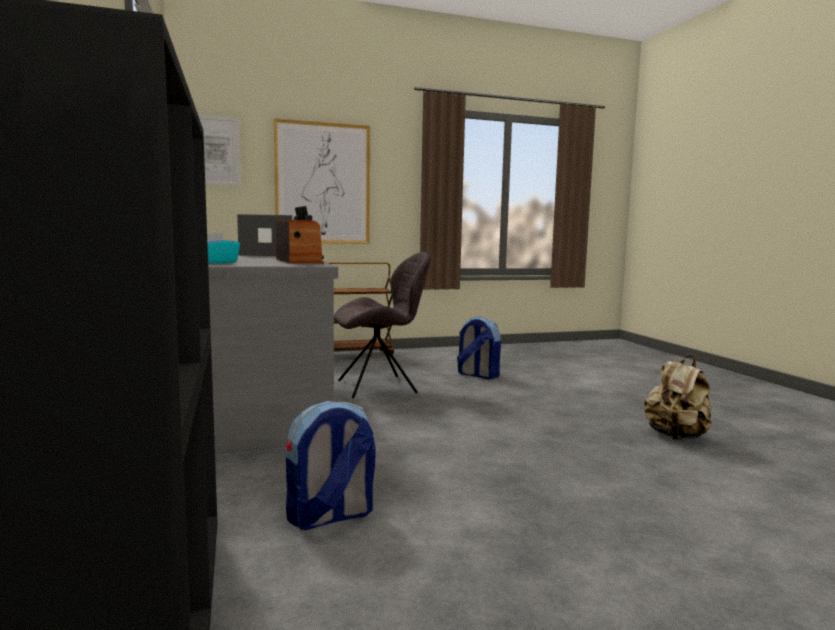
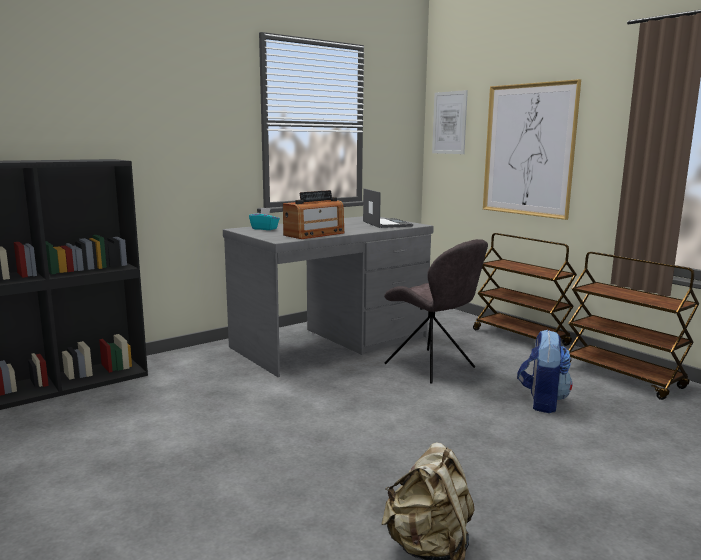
camera: 70 degrees right, 5 degrees up
(330, 516) = (159, 399): backpack -> none
(453, 353) = (622, 377): none -> brown cart

